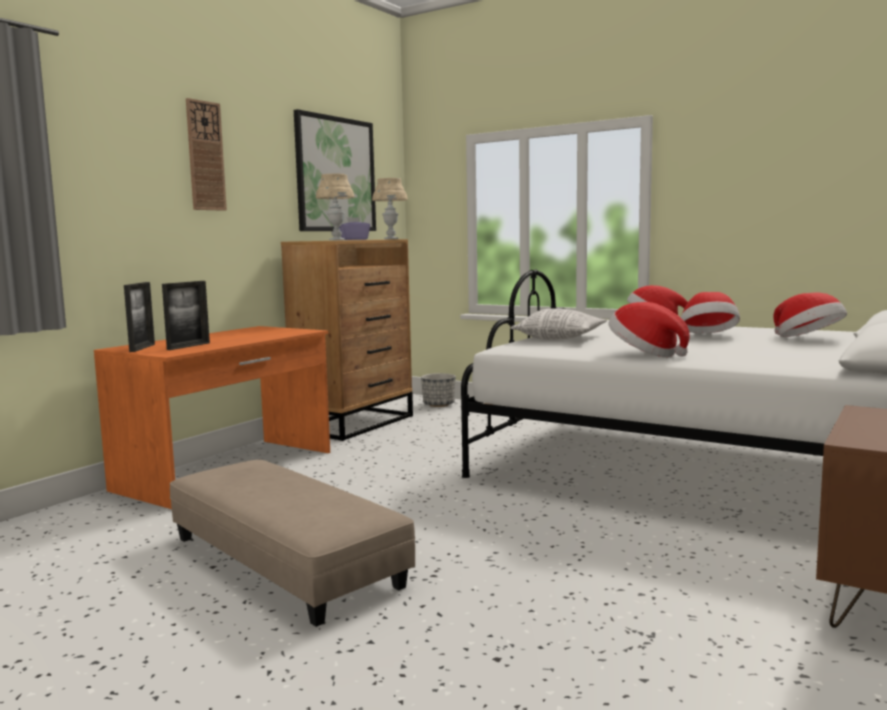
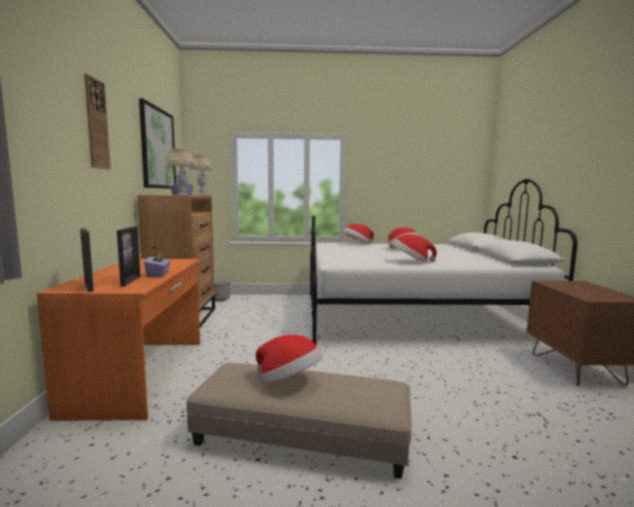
camera: 35 degrees left, 0 degrees up
(231, 342) = (158, 274): none -> purple tissue box
(559, 338) = (341, 255): pillow -> none
(808, 339) = (444, 249): hat -> hat (289, 381)

